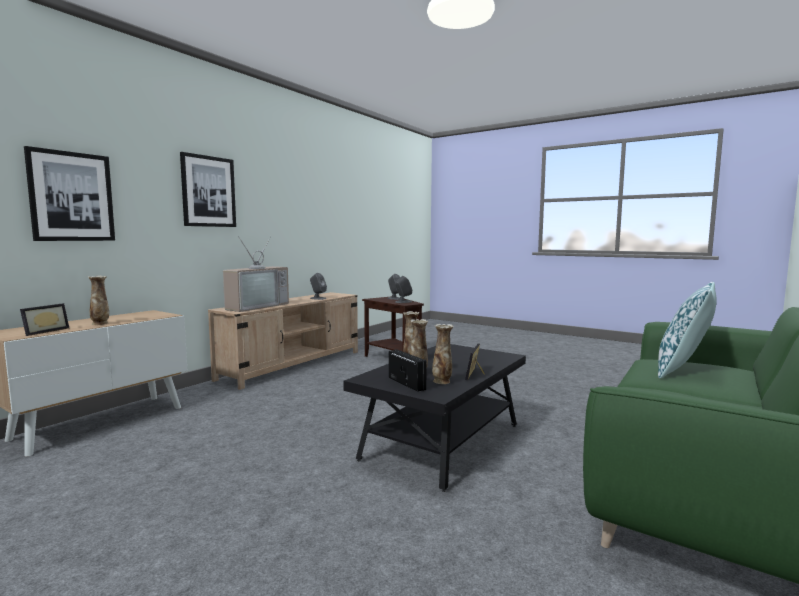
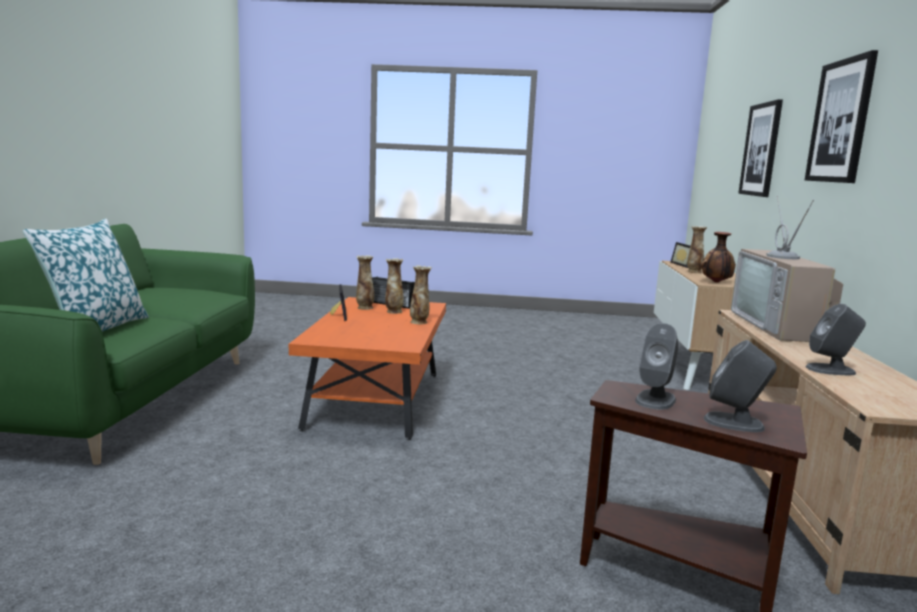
camera: 150 degrees right, 5 degrees up
(156, 315) = (716, 282): none -> vase
(442, 442) = (376, 401): black coffee table -> orange coffee table

